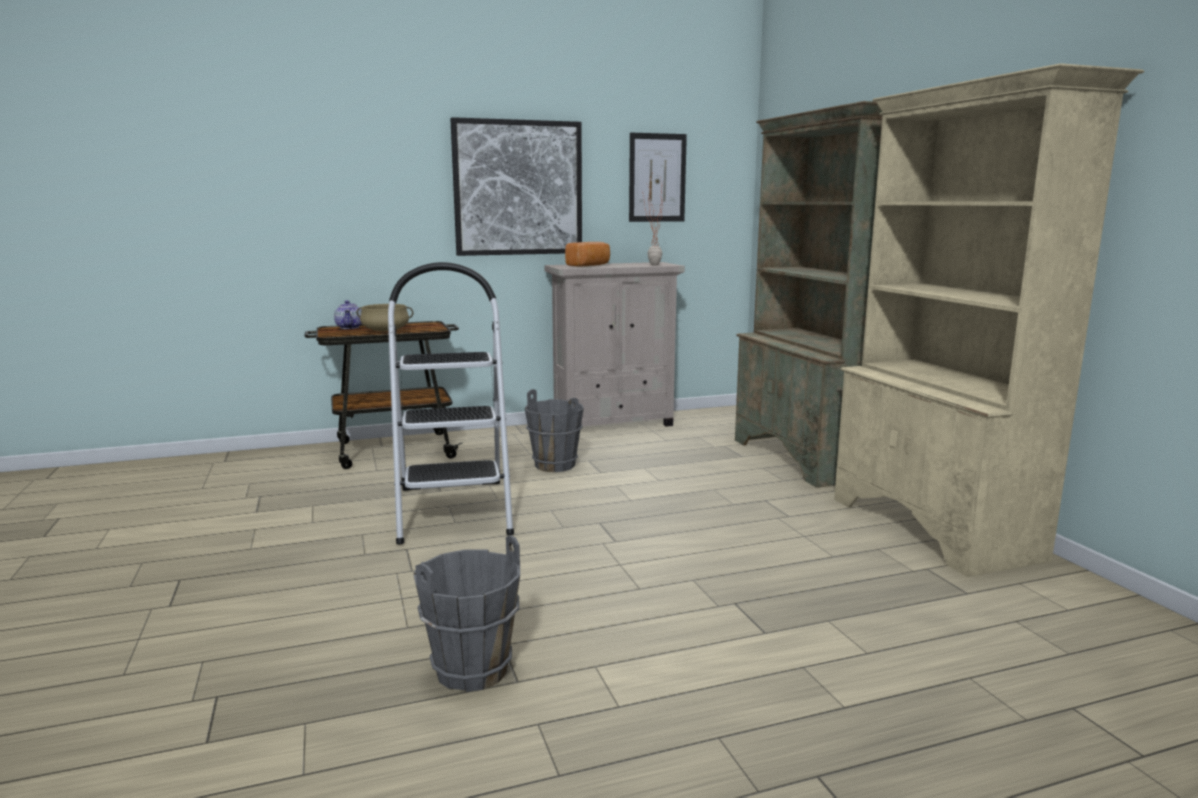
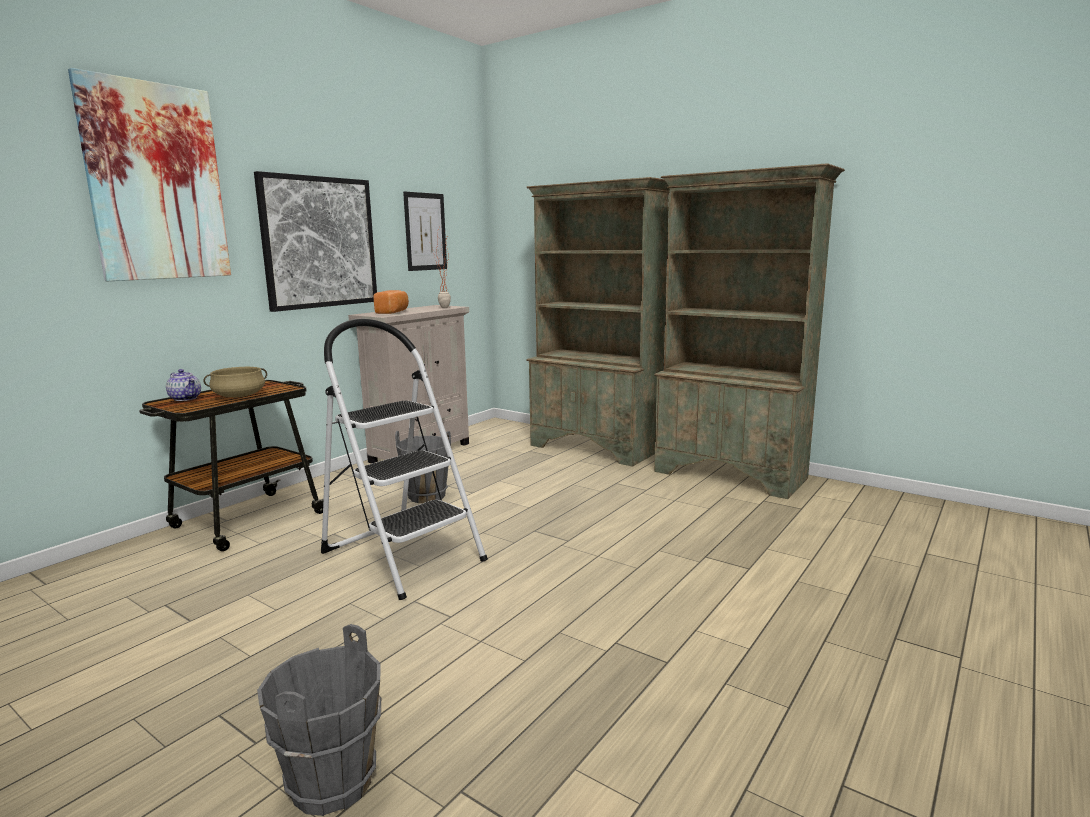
camera: 35 degrees left, 0 degrees up
(354, 132) = (156, 183): none -> picture
(471, 670) = (625, 669): grey bucket -> grey bucket (331, 783)
(934, 527) = (730, 474): beige bookcase -> green bookcase

